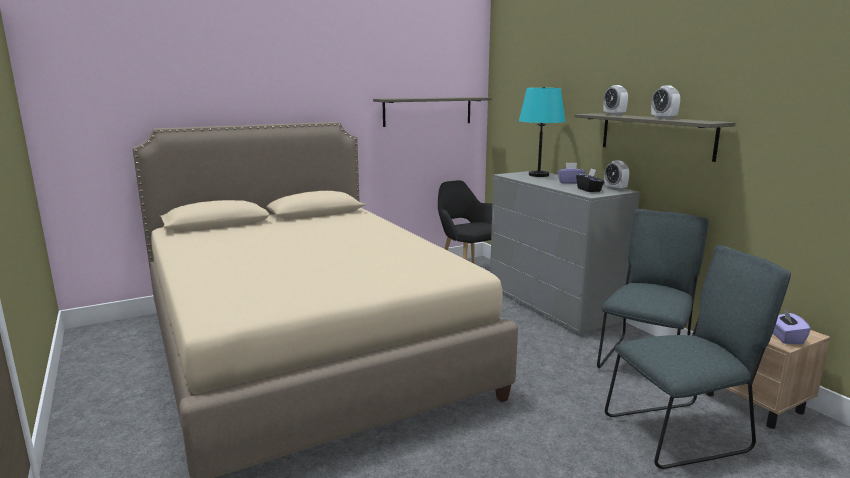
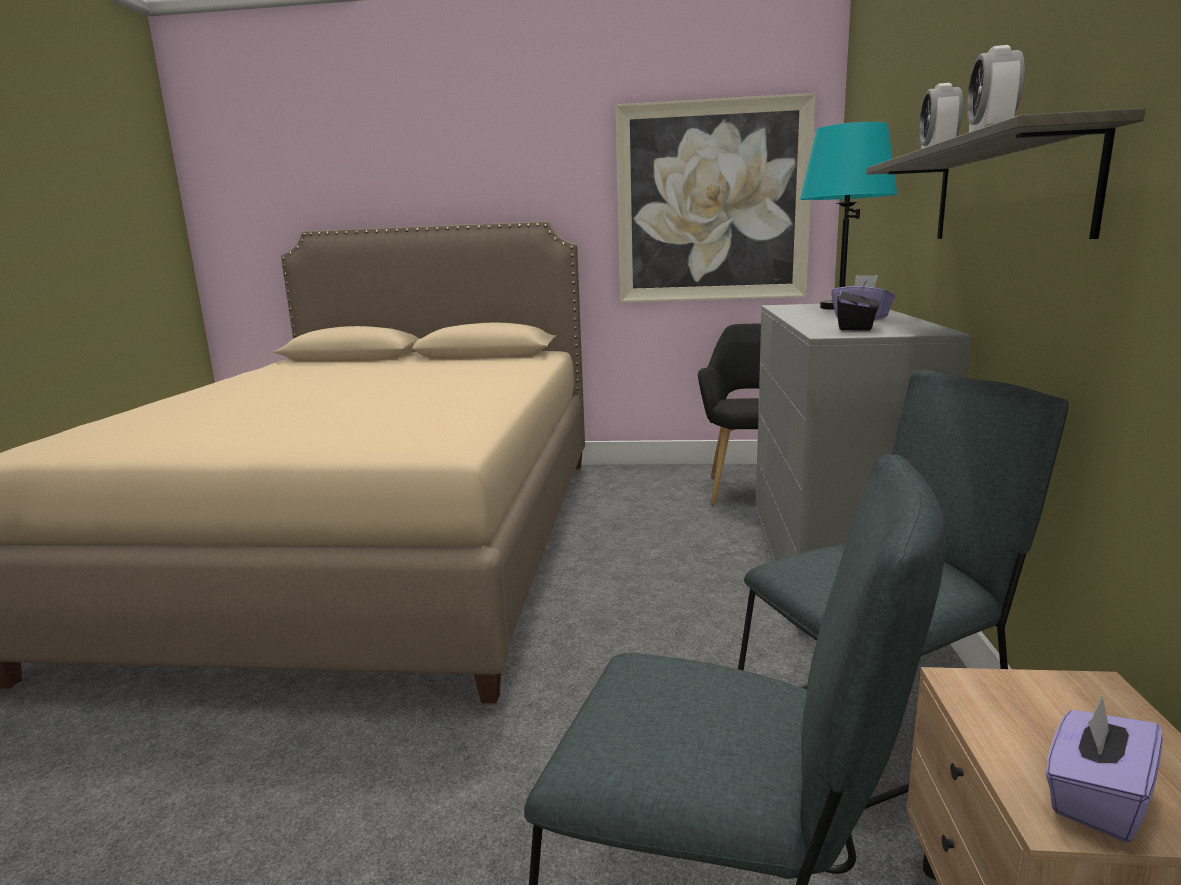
camera: 35 degrees right, 0 degrees up
(428, 111) = (712, 203): shelf -> picture
(615, 189) = (924, 329): alarm clock -> none

